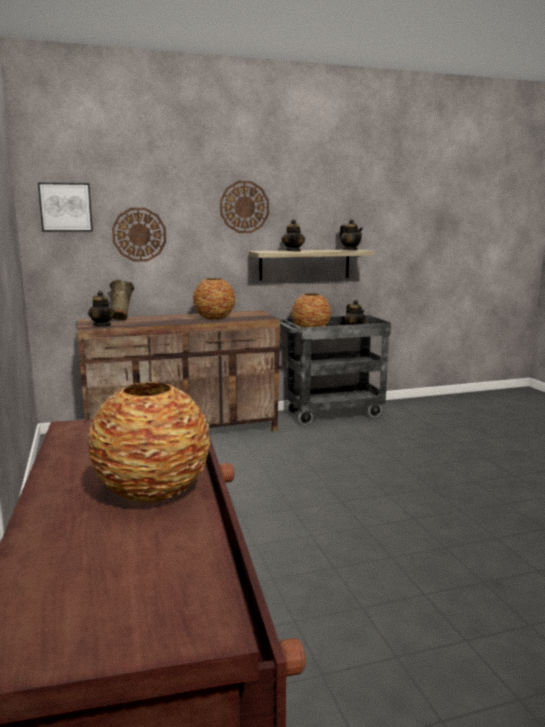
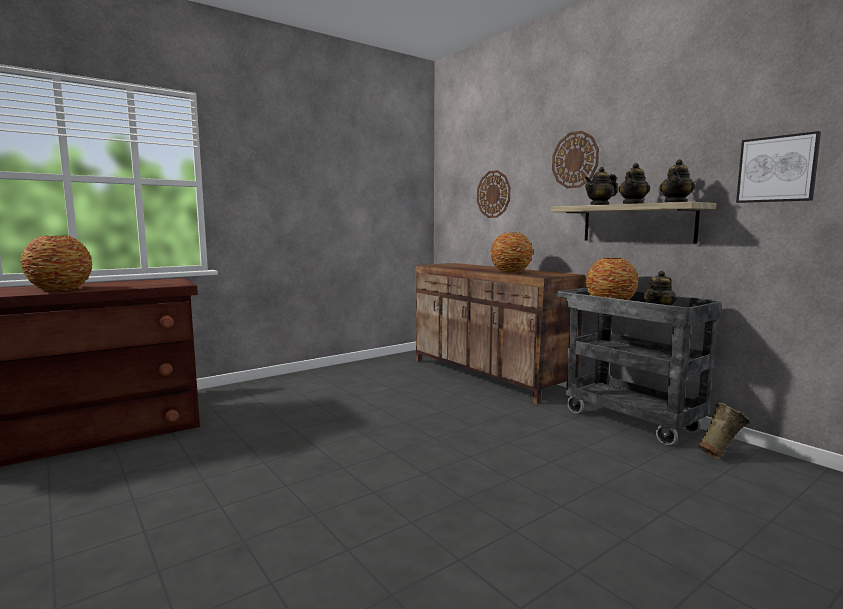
camera: 70 degrees right, 5 degrees down
(66, 207) = (455, 175): picture -> picture (777, 169)
(102, 325) = (436, 265): teapot -> teapot (633, 204)
(122, 319) = (468, 265): beige vase -> beige vase (721, 455)

